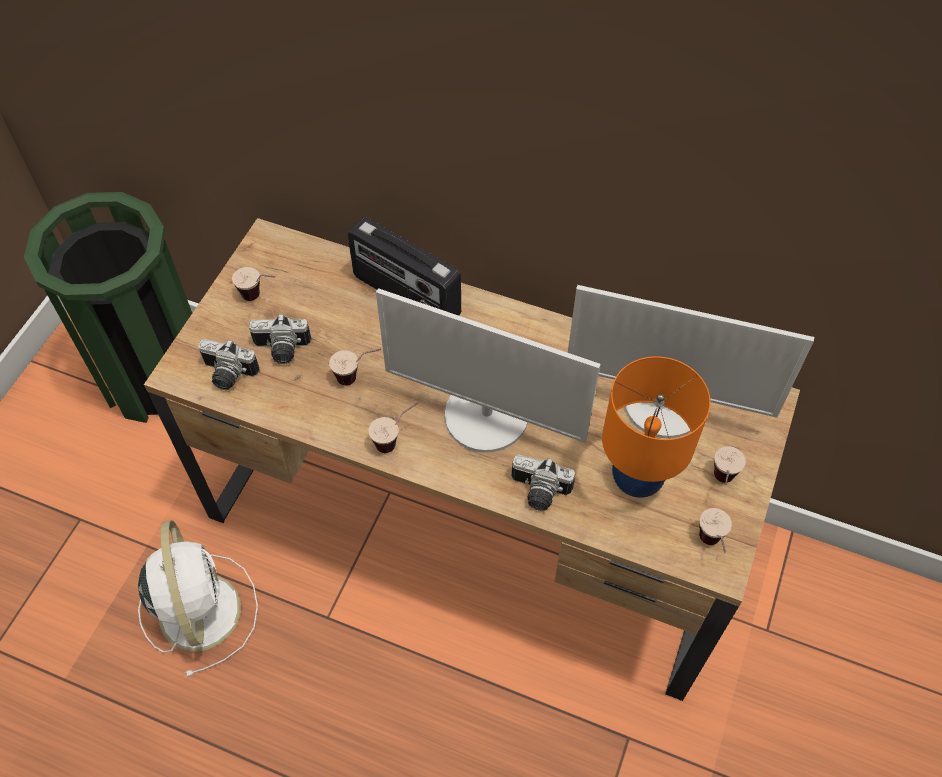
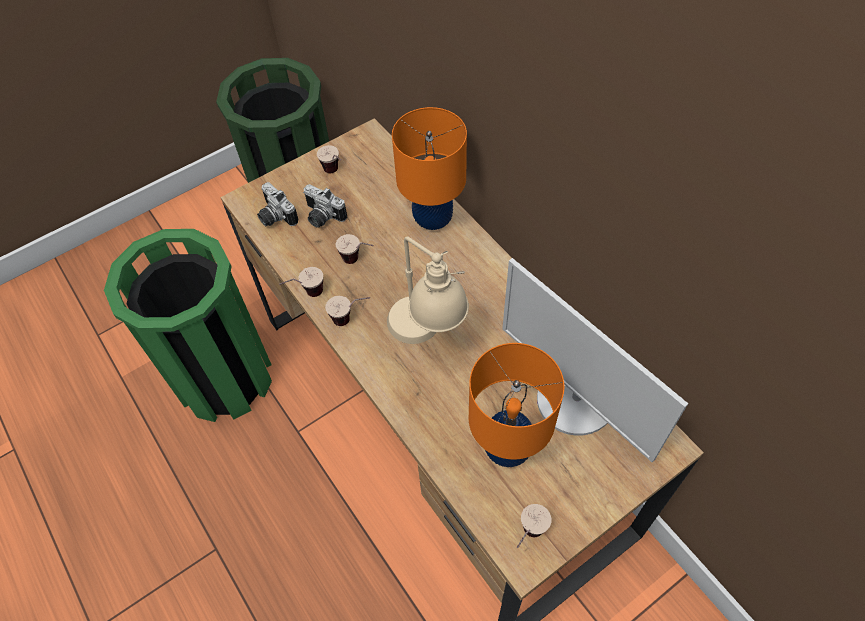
camera: 35 degrees right, 0 degrees up
(199, 608) = (225, 378): white fan -> green trash can
(405, 296) = (434, 219): radio -> orange table lamp
(486, 416) = (428, 337): monitor -> beige table lamp
(538, 493) = (423, 415): camera -> none
(721, 484) = (574, 492): cup -> cup (306, 295)

